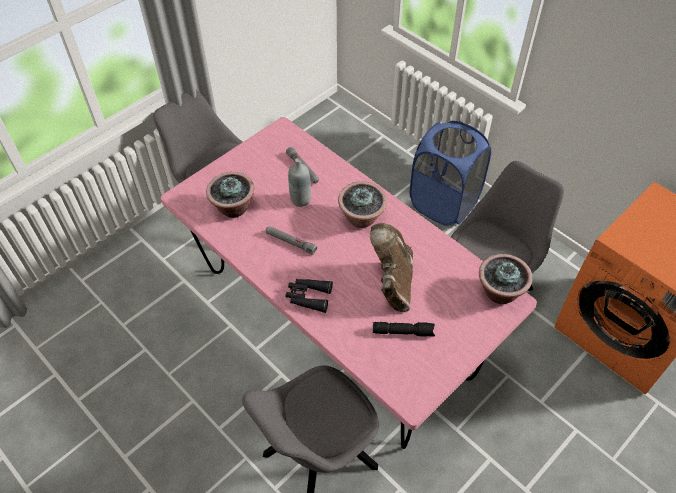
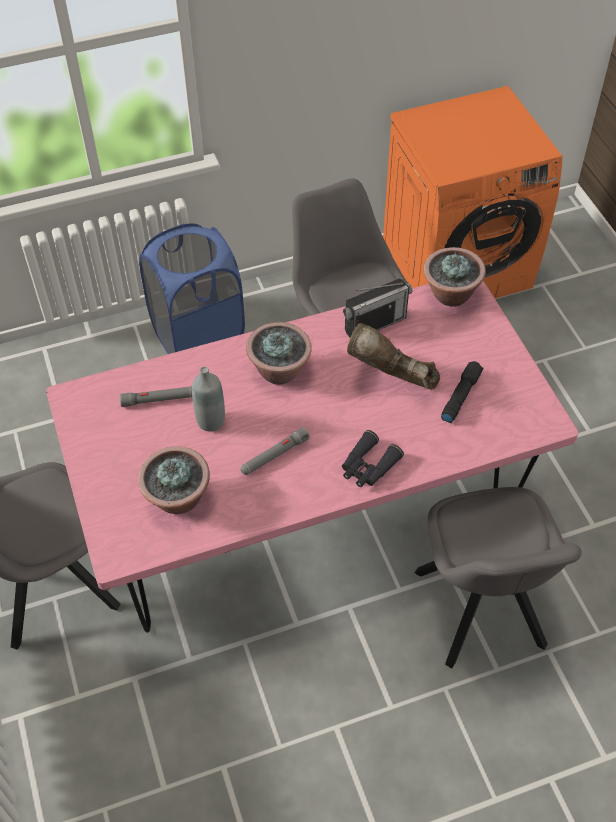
camera: 65 degrees left, 0 degrees up
(438, 255) = (375, 324): none -> radio

